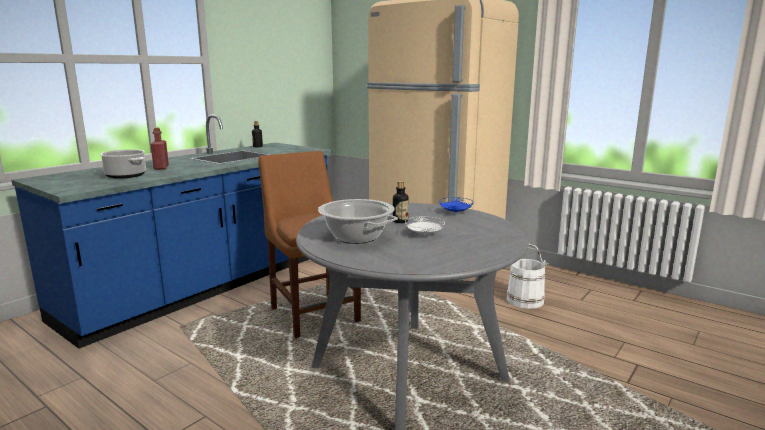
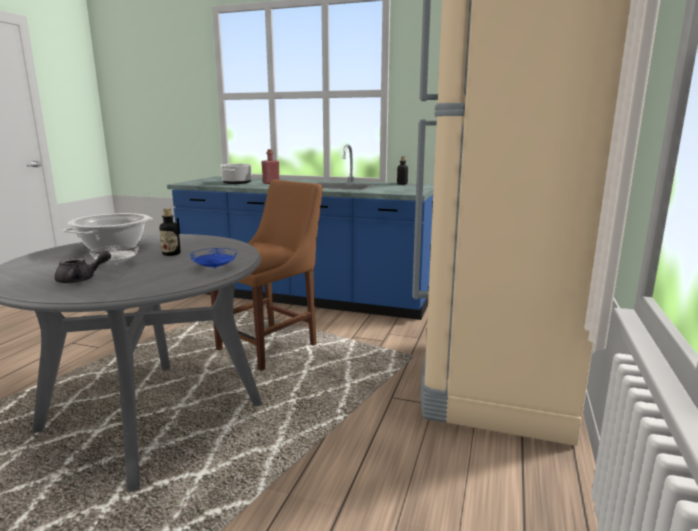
camera: 70 degrees right, 0 degrees up
(468, 242) = (81, 280): none -> grey teapot
(525, 300) = (395, 490): white bucket -> none

